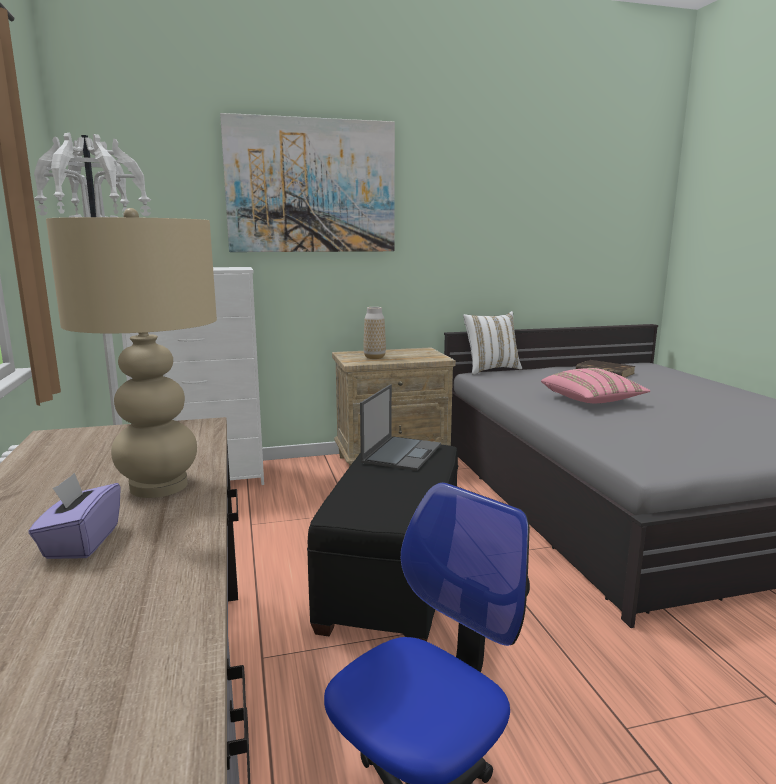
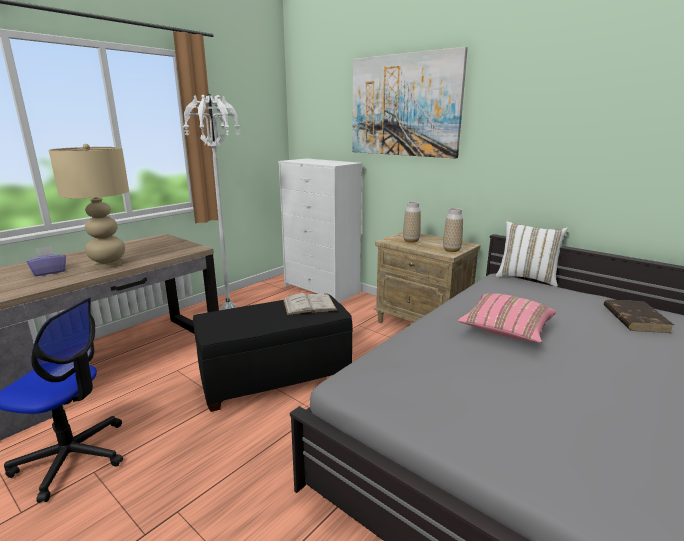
camera: 55 degrees right, 5 degrees up
(402, 453) = (309, 305): laptop -> white book
(432, 355) = (451, 250): none -> vase

